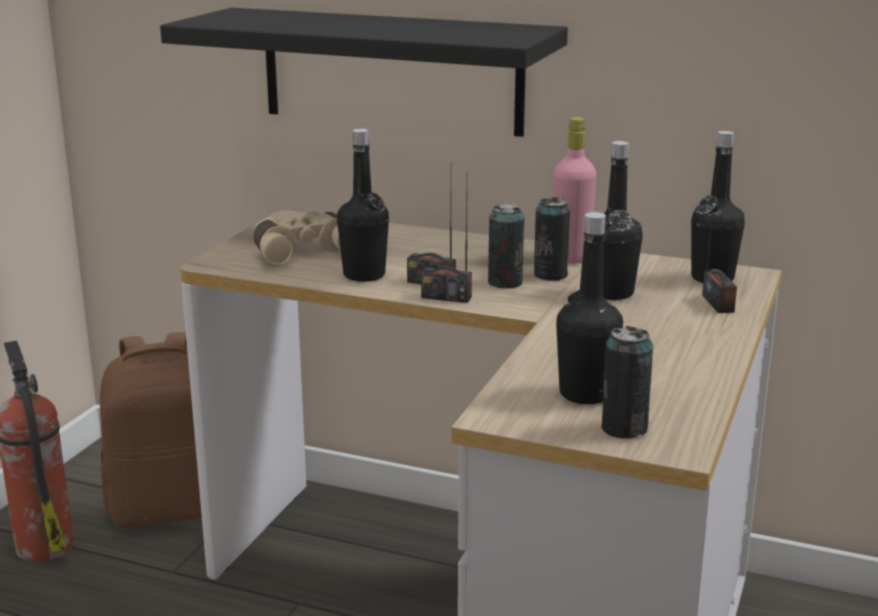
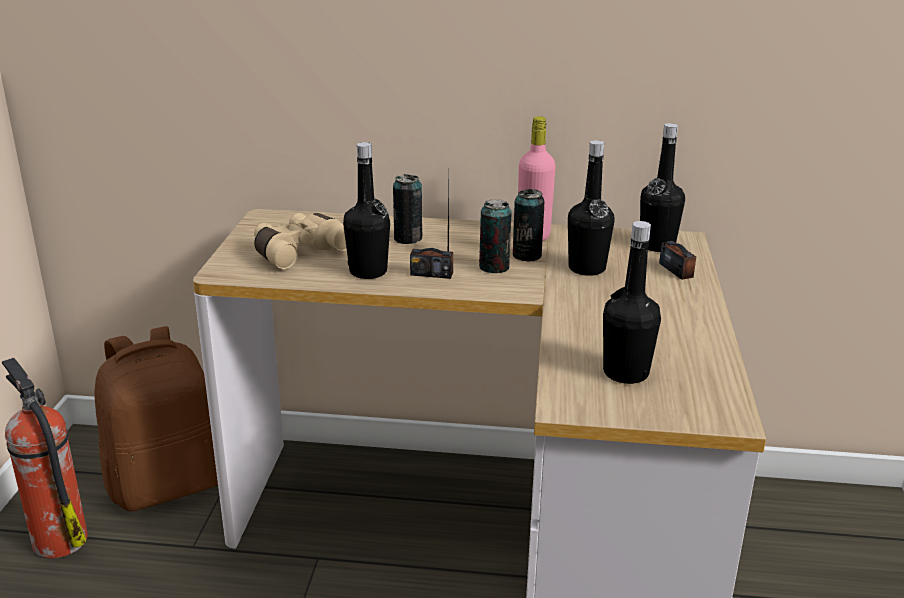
camera: 15 degrees left, 5 degrees up
(391, 71) = (354, 79): black shelf -> none
(446, 297) = (453, 287): radio -> none
(624, 428) = (676, 404): can -> can (408, 239)

